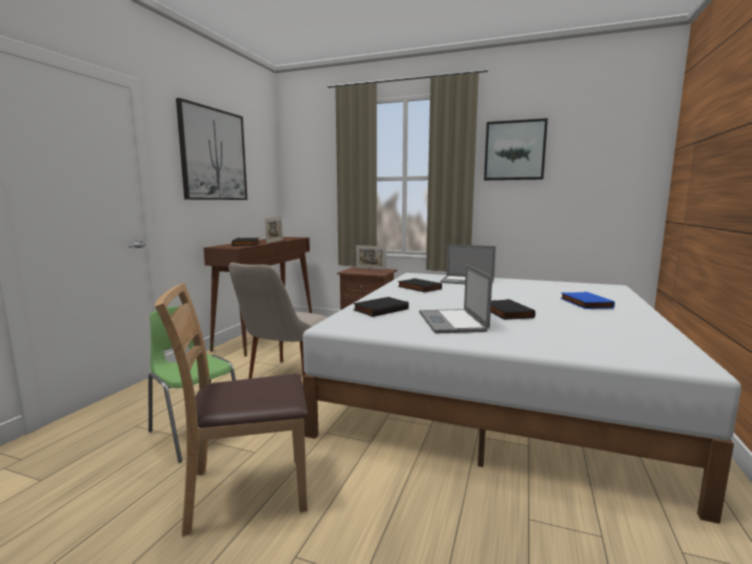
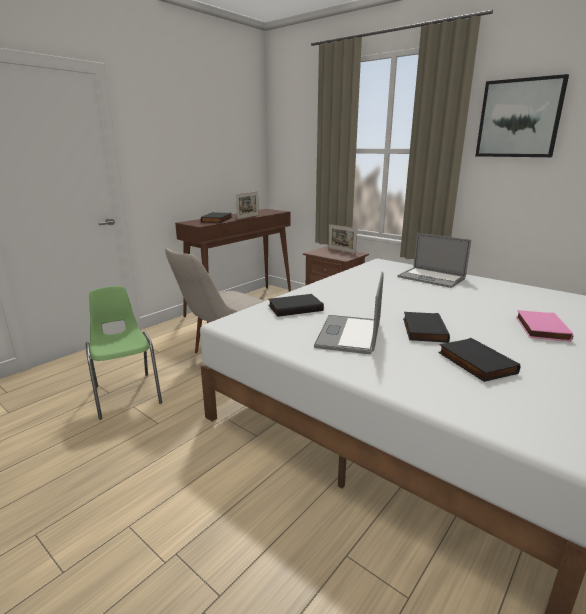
camera: 20 degrees right, 10 degrees up
(214, 155) = (188, 130): picture -> none
(246, 491) = (129, 458): brown chair -> none
(418, 288) = (365, 282): black book -> black book (474, 363)
(584, 303) = (540, 328): blue book -> pink book

